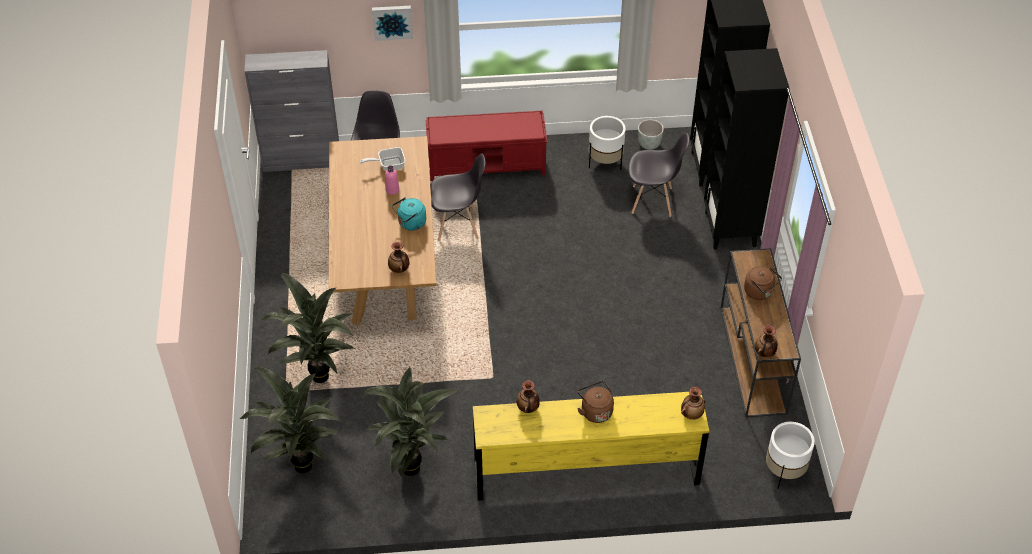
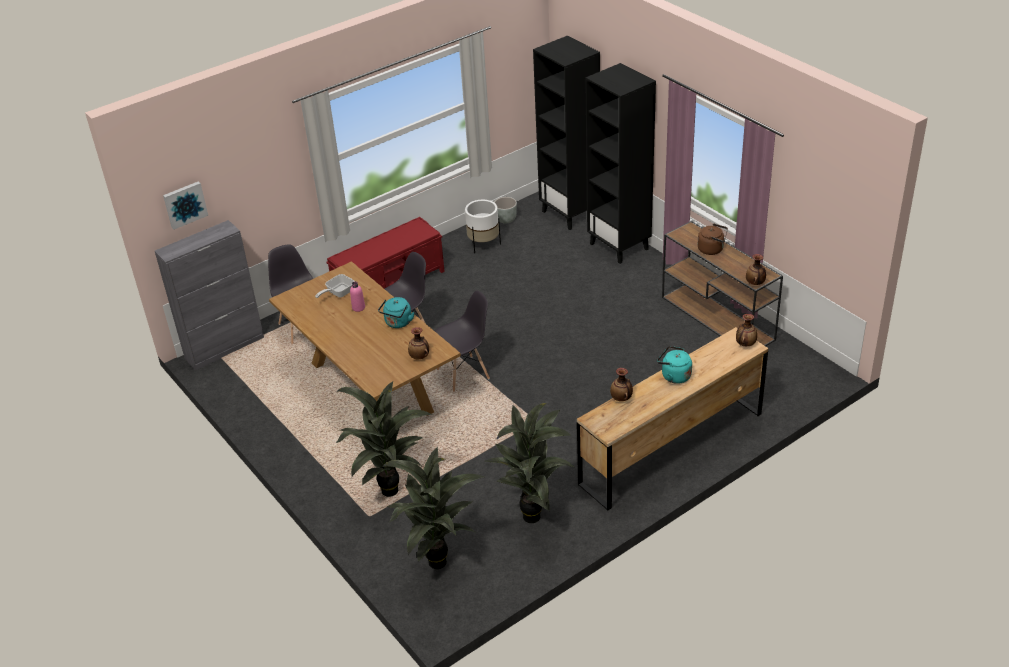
camera: 30 degrees left, 10 degrees down
(392, 21) = (279, 171): picture -> picture (184, 204)
(586, 472) = (671, 448): yellow dresser -> brown dresser
(595, 411) = (674, 376): brown kettle -> turquoise kettle
(652, 201) = (544, 253): grey chair -> grey chair (463, 374)
(784, 471) = (810, 376): white planter -> none

